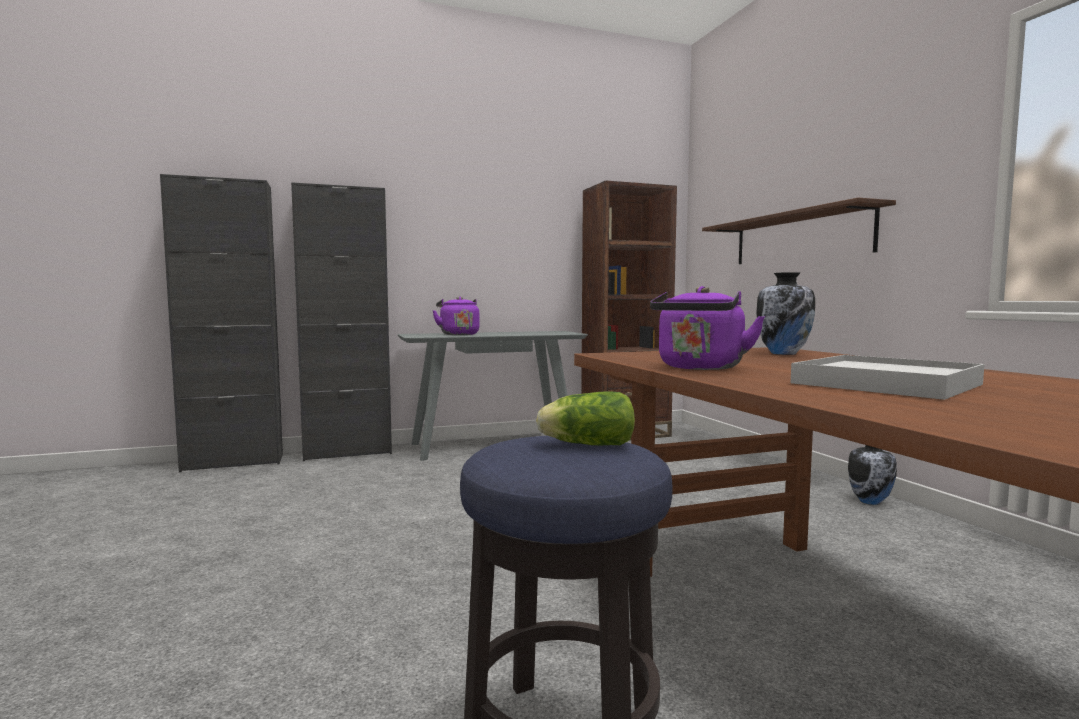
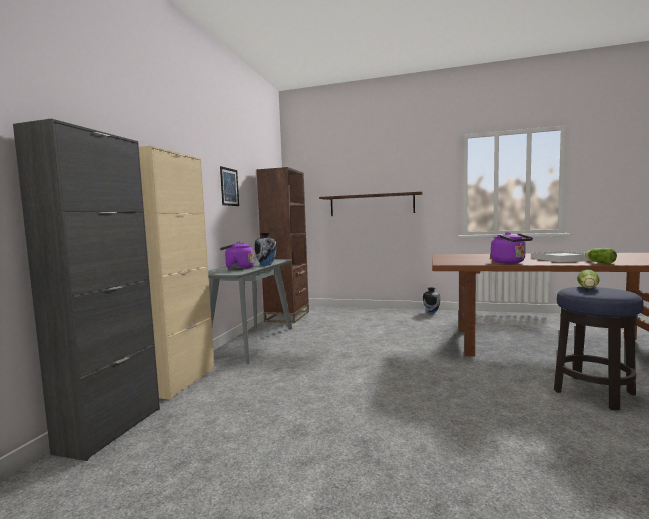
camera: 55 degrees left, 0 degrees up
(347, 453) = (180, 381): black cabinet -> beige cabinet
(507, 221) = (229, 187): none -> picture
(784, 353) = (463, 255): vase -> vase (266, 265)
(867, 401) = (599, 262): none -> lettuce

